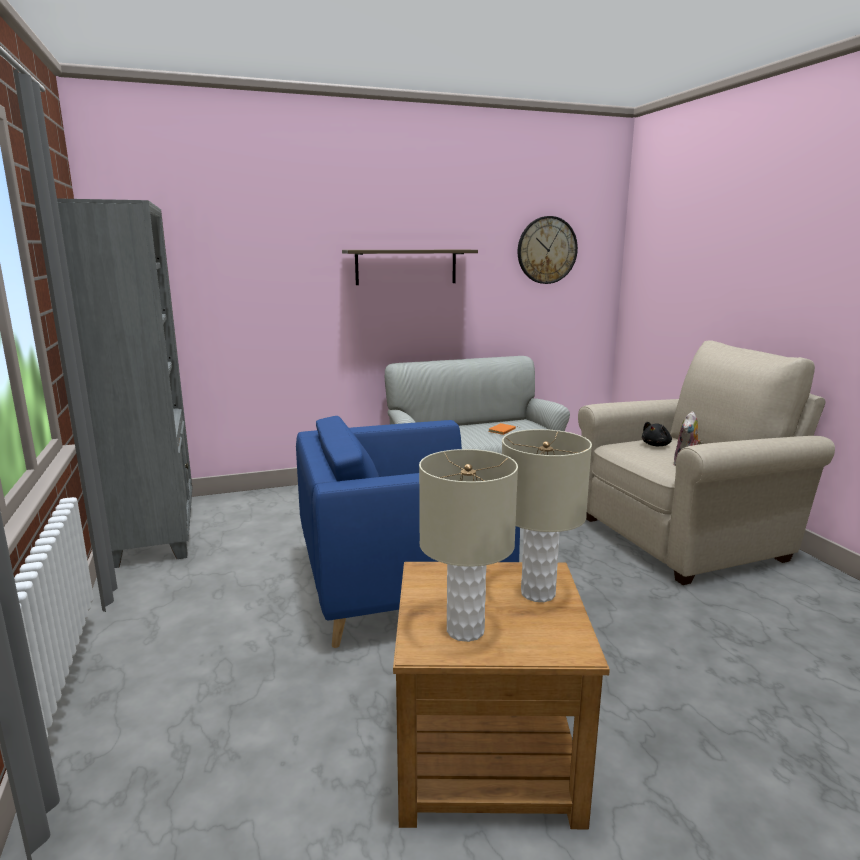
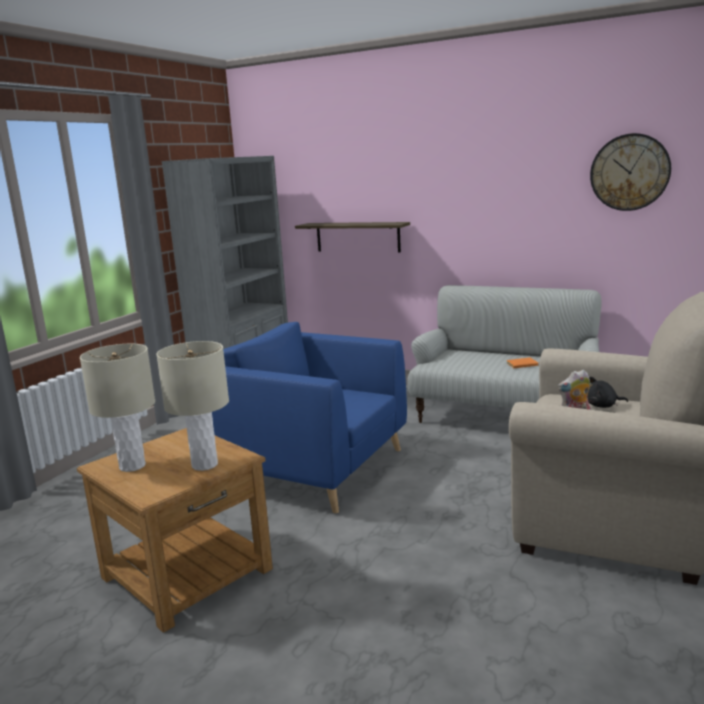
camera: 45 degrees right, 0 degrees up
(406, 267) = (466, 194): shelf -> shelf (357, 237)

